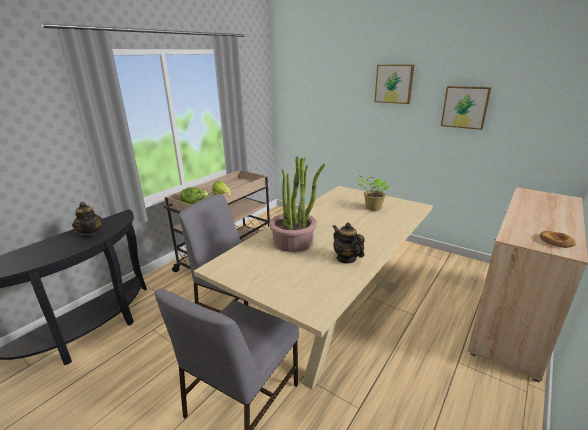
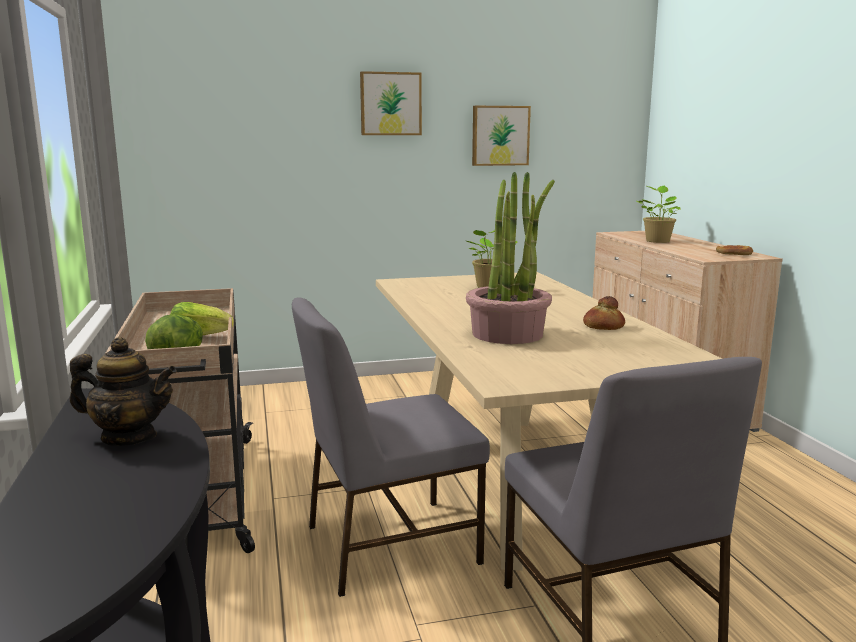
camera: 50 degrees left, 10 degrees down
(346, 258) = (603, 326): teapot -> bread
(534, 208) = (657, 241): none -> potted plant

